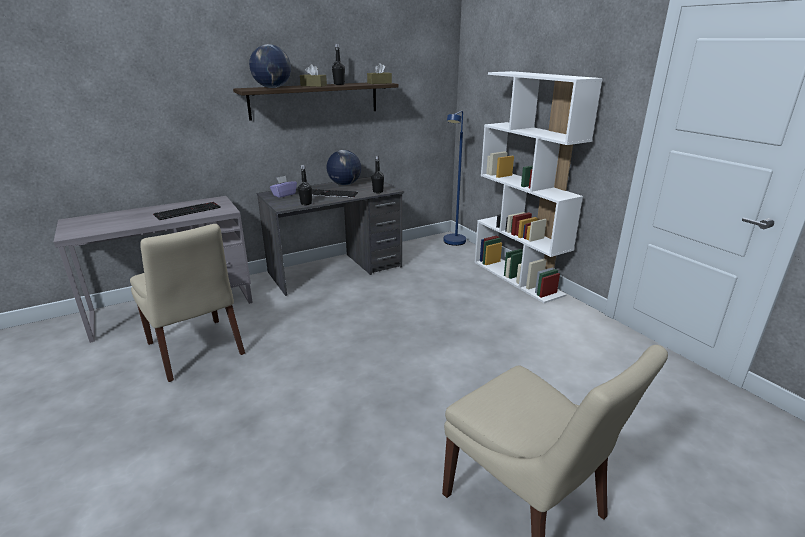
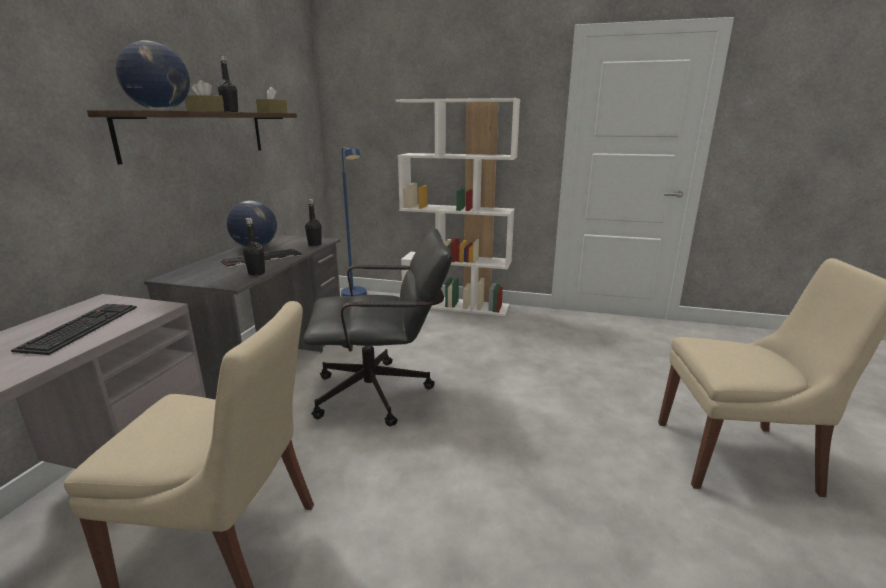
camera: 45 degrees left, 5 degrees down
(284, 194) = (197, 273): purple tissue box -> none
(362, 316) = (383, 393): none -> black office chair

